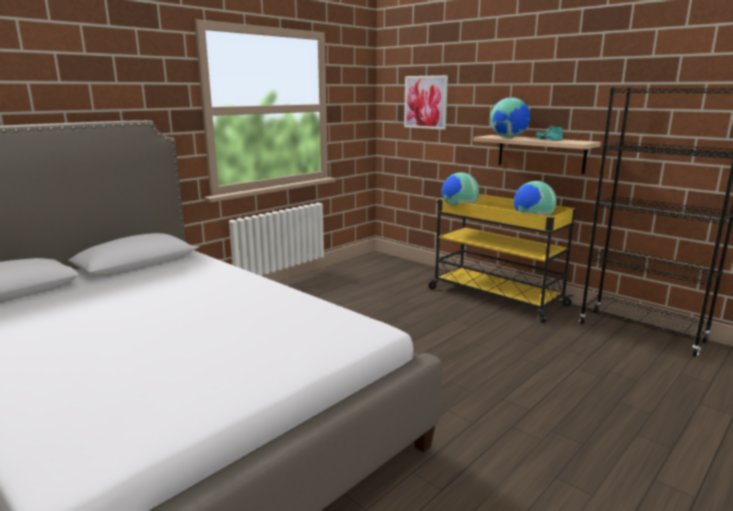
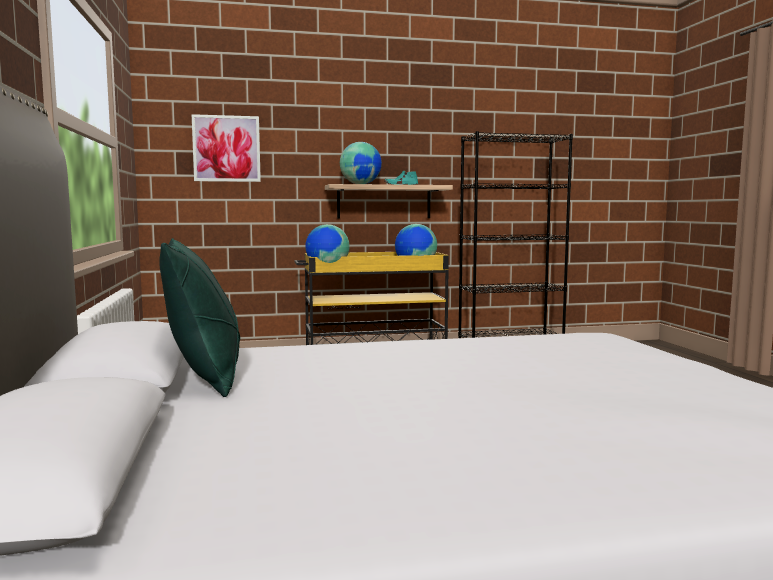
camera: 55 degrees left, 10 degrees down
(144, 272) = (205, 378): none -> green pillow

